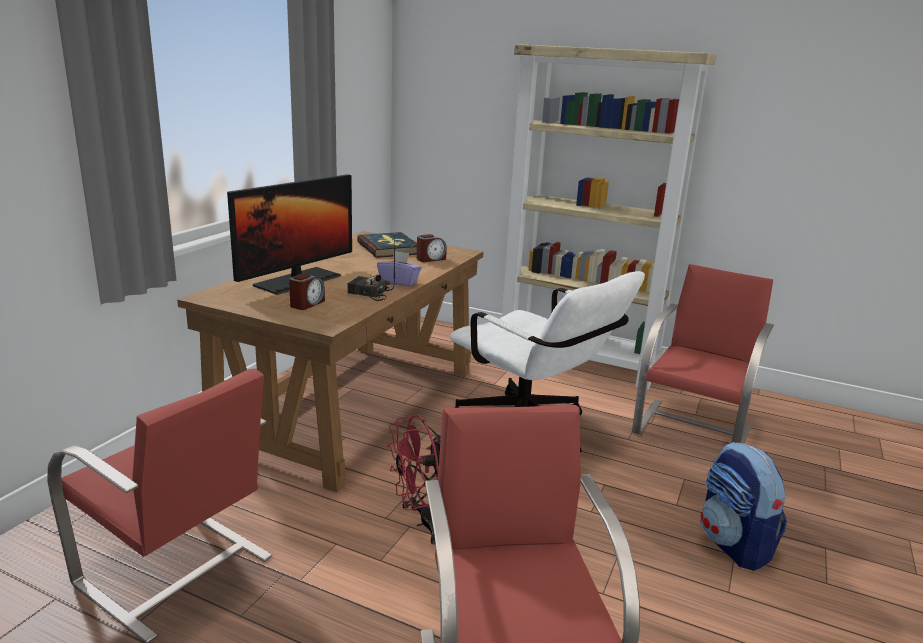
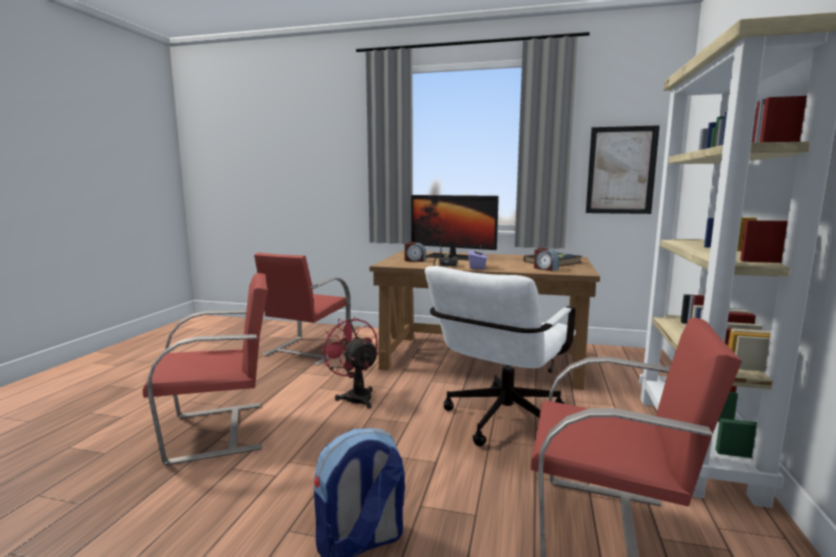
camera: 80 degrees right, 10 degrees down
(357, 116) = (621, 170): none -> picture

